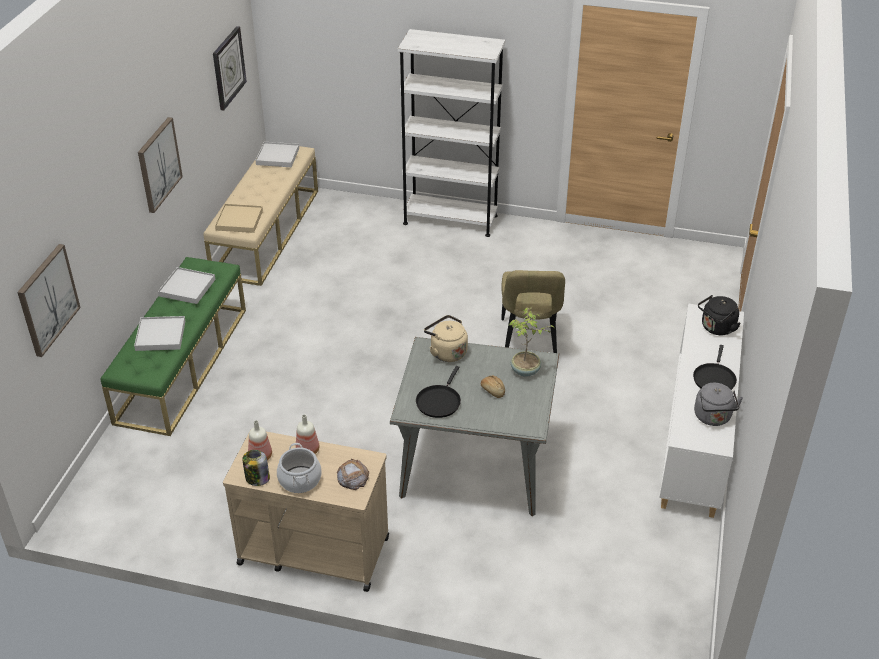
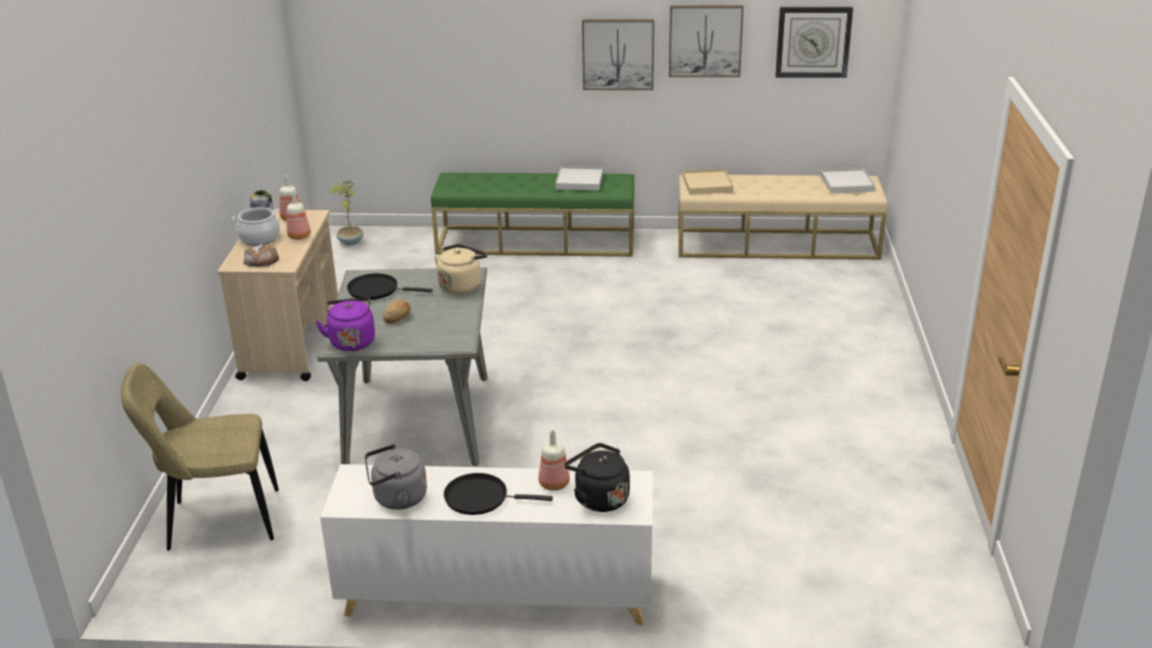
camera: 80 degrees right, 10 degrees down
(47, 299) = (391, 53): picture -> picture (705, 40)
(161, 335) = (502, 182): white tray -> none
(450, 219) = (888, 352): white bookcase -> none
(525, 371) = (435, 334): potted plant -> potted plant (350, 242)
(526, 419) = (352, 341): none -> purple kettle
(529, 345) = (647, 438): beige chair -> beige chair (217, 521)
(700, 345) = (553, 483): none -> bottle

